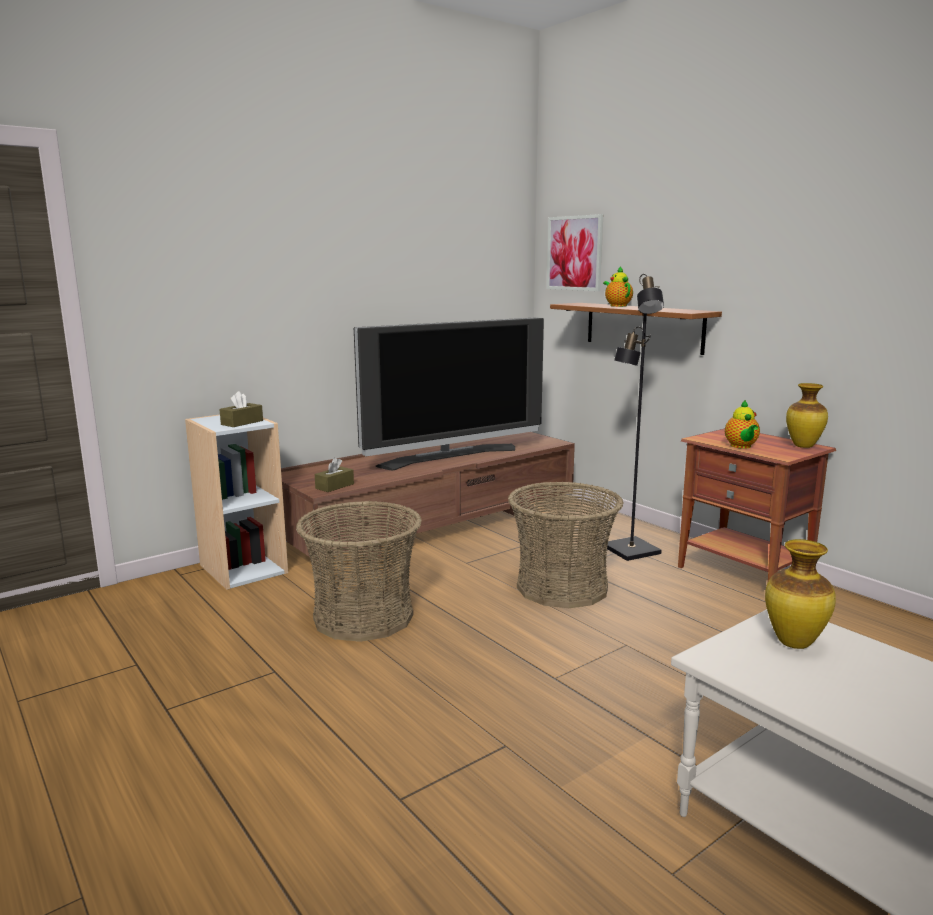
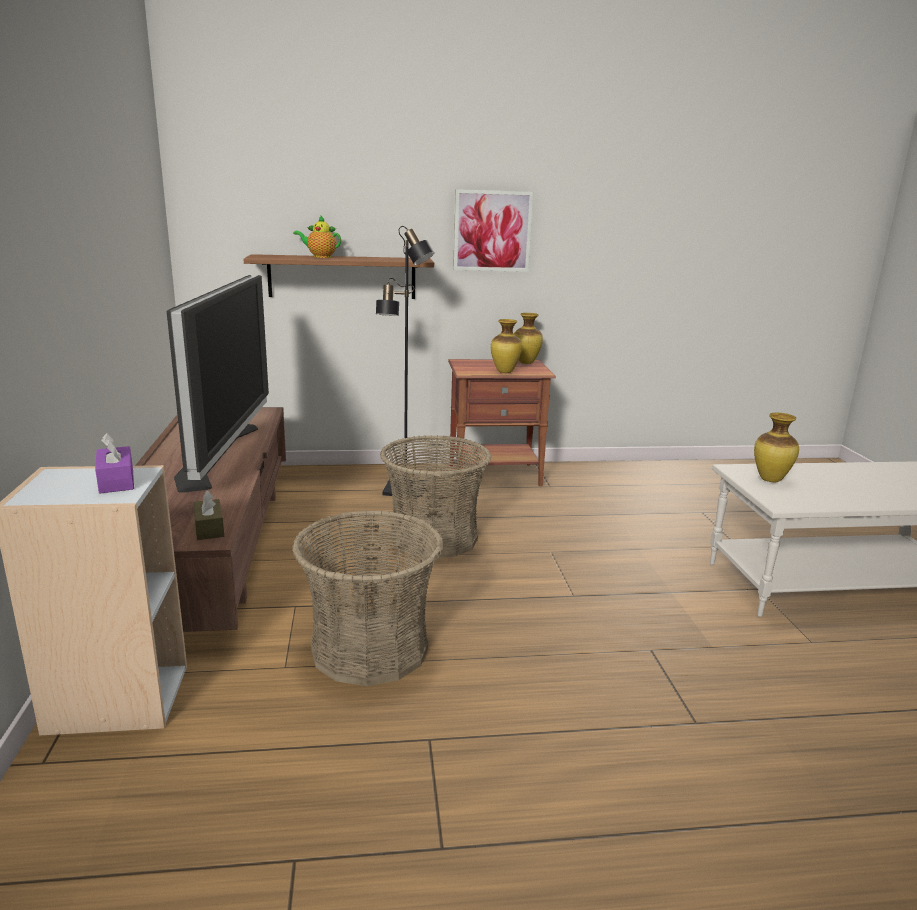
camera: 60 degrees left, 5 degrees up
(242, 422) = (116, 481): brown tissue box -> purple tissue box
(574, 253) = (236, 198): picture -> picture (492, 231)
(741, 446) = (504, 372): teapot -> vase

